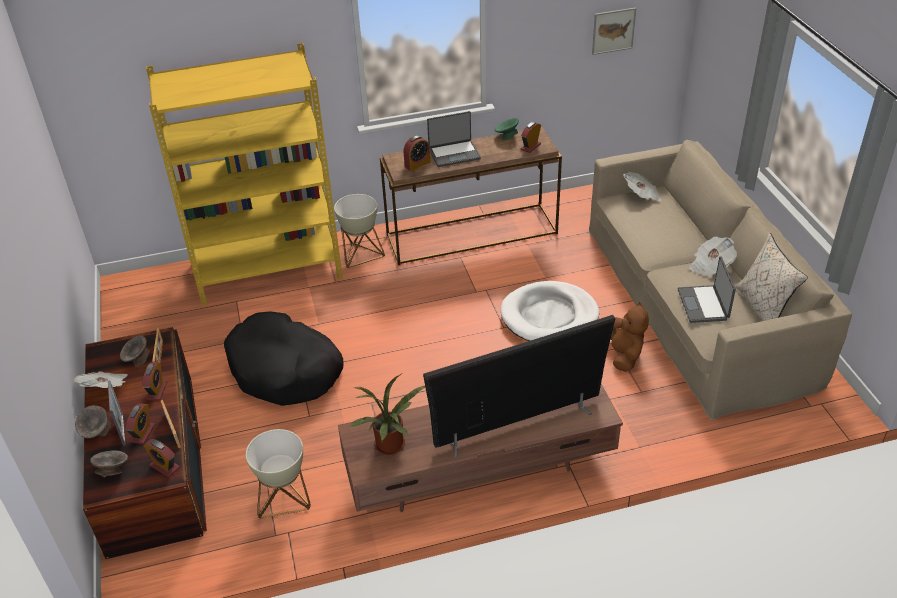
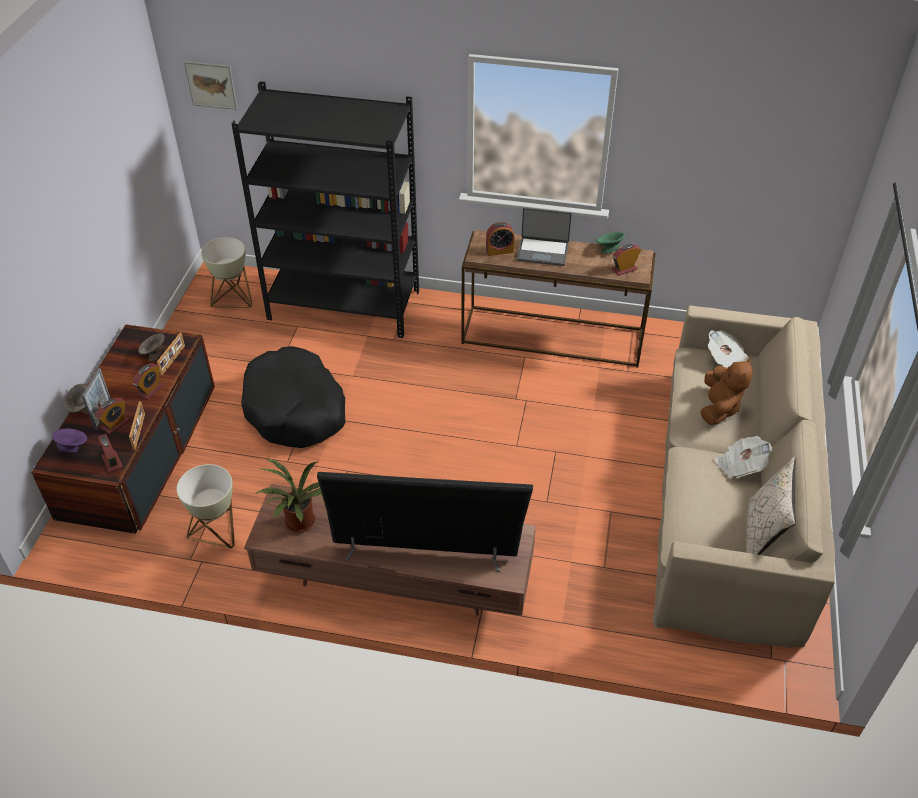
camera: 25 degrees right, 5 degrees up
(106, 388) = (115, 371): newspaper -> none
(113, 470) = (73, 448): grey bowl -> purple bowl
(268, 269) = (344, 305): yellow bookcase -> black bookcase
(361, 255) = (435, 321): planter -> planter (233, 298)
(549, 316) = (568, 452): white dog bed -> none
(613, 31) = (761, 170): picture -> picture (211, 85)
(623, 355) = (613, 521): brown plush toy -> brown plush toy (719, 408)
(703, 305) = (700, 505): laptop -> none

